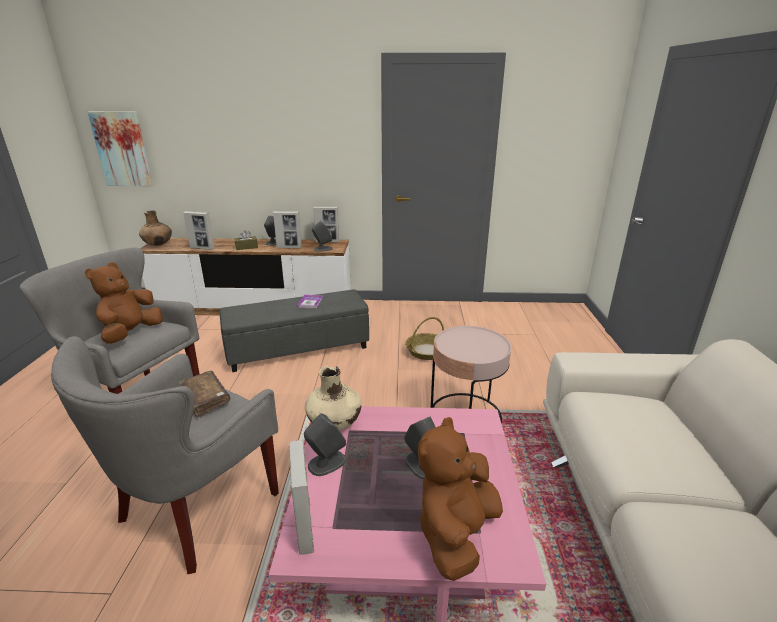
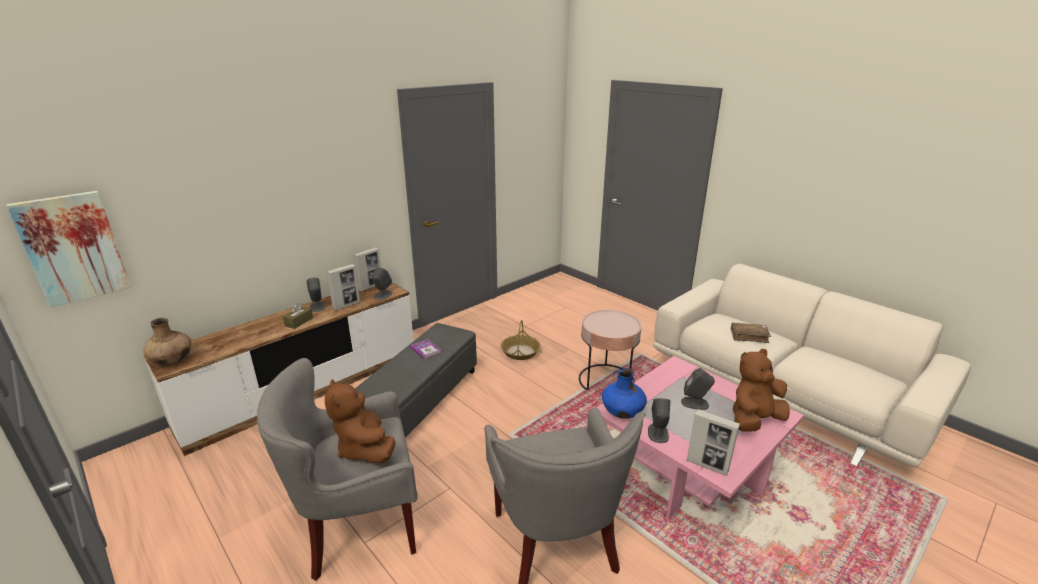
camera: 45 degrees left, 0 degrees up
(202, 248) = (248, 342): picture frame -> none
(206, 398) = (545, 444): brown book -> brown book (749, 336)
(335, 424) = (622, 413): beige vase -> blue vase
(456, 533) = (754, 420): brown plush toy -> brown plush toy turned 75 degrees clockwise

